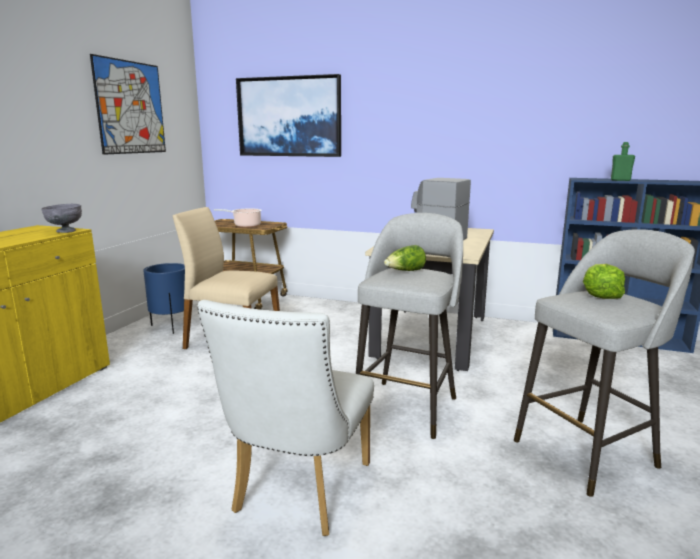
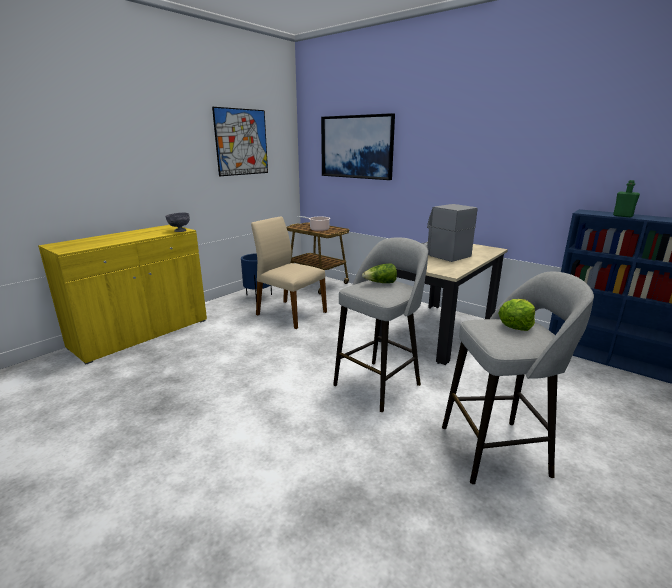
camera: 20 degrees right, 5 degrees up
(298, 493) = (266, 428): white chair -> none

